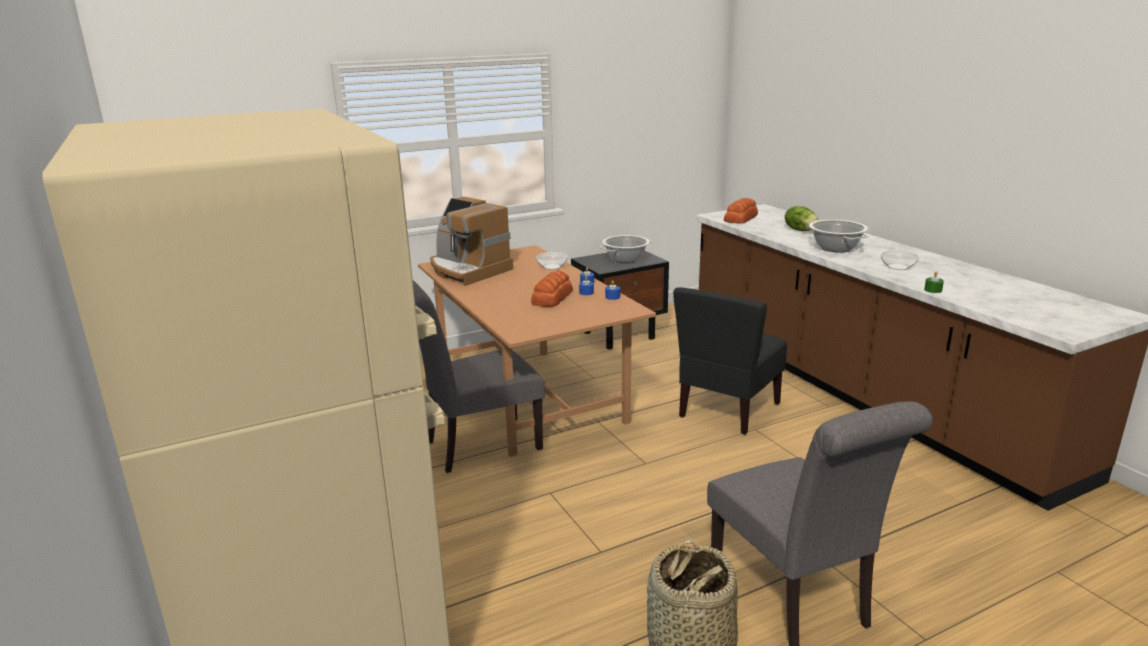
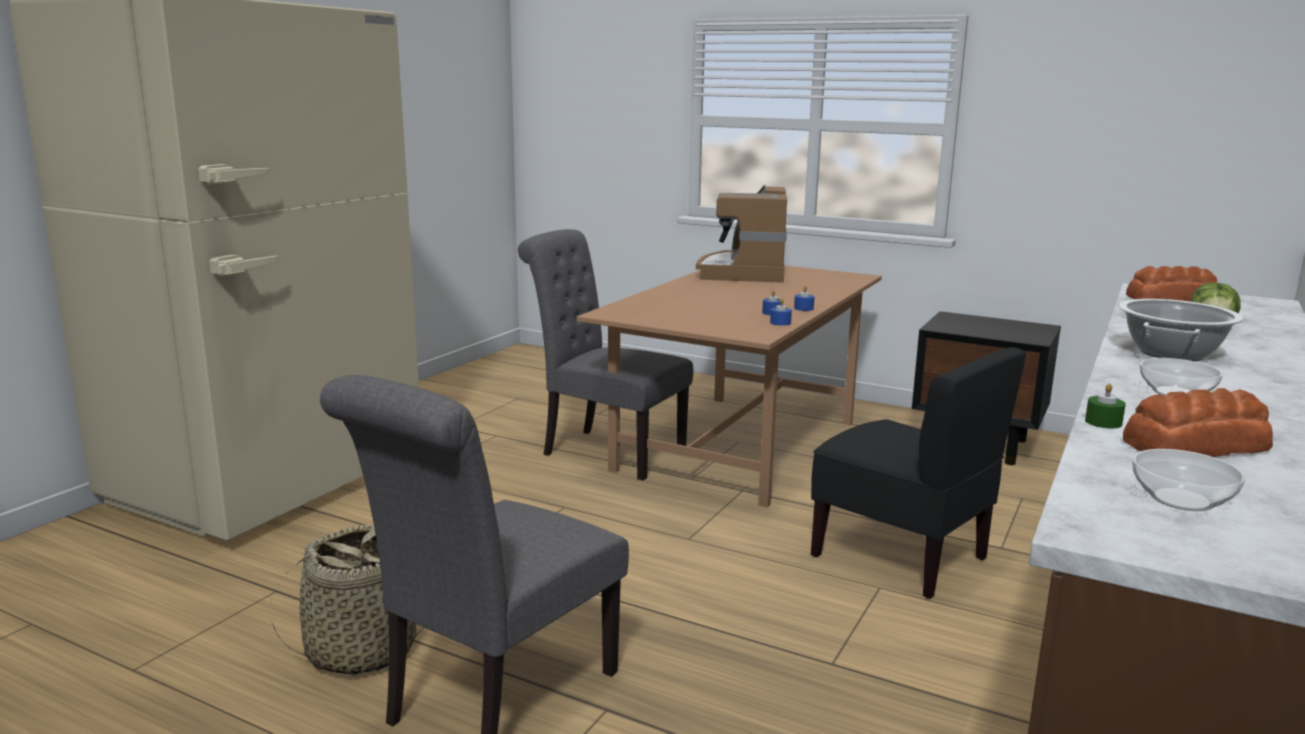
camera: 55 degrees right, 5 degrees down
(551, 267) = (823, 291): bowl -> bowl (1180, 499)
(551, 297) = (728, 306): bread -> bread (1193, 445)
(625, 259) = (999, 329): cooking pot -> none
(727, 410) = (901, 556): black chair -> black chair turned 135 degrees counterclockwise

